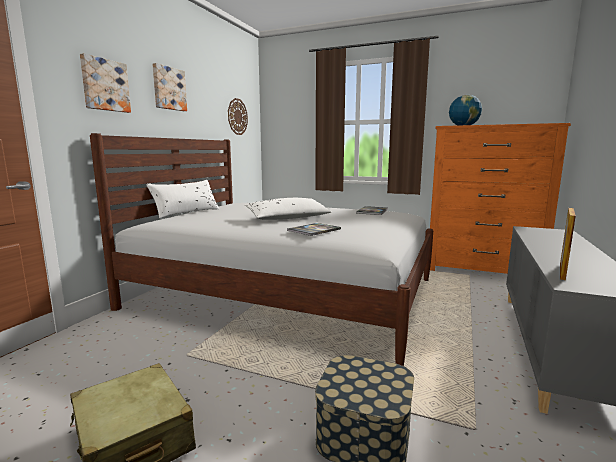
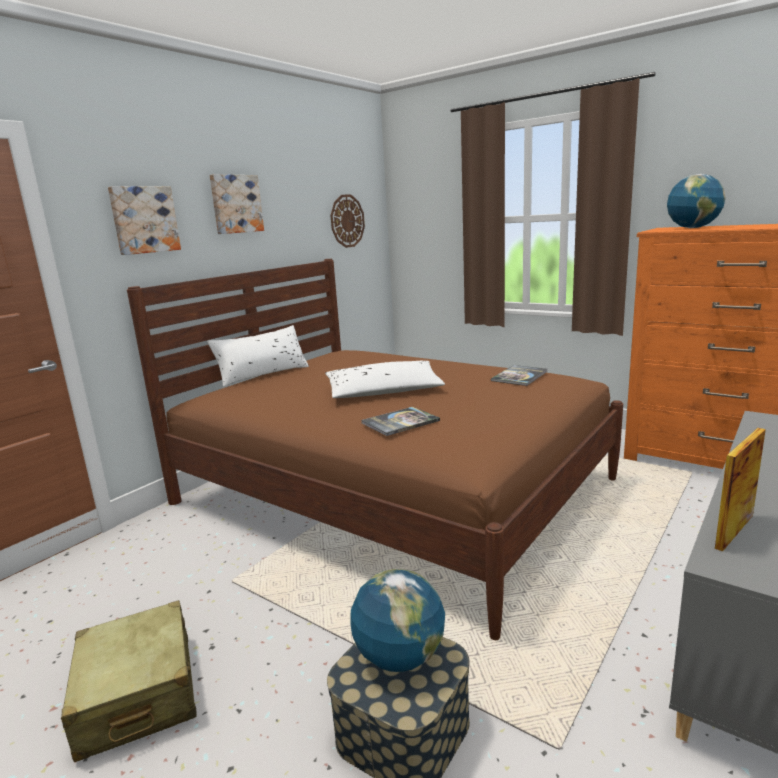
camera: 15 degrees right, 5 degrees up
(286, 293) = (392, 491): white bed -> brown bed
(362, 376) = (399, 657): none -> globe

